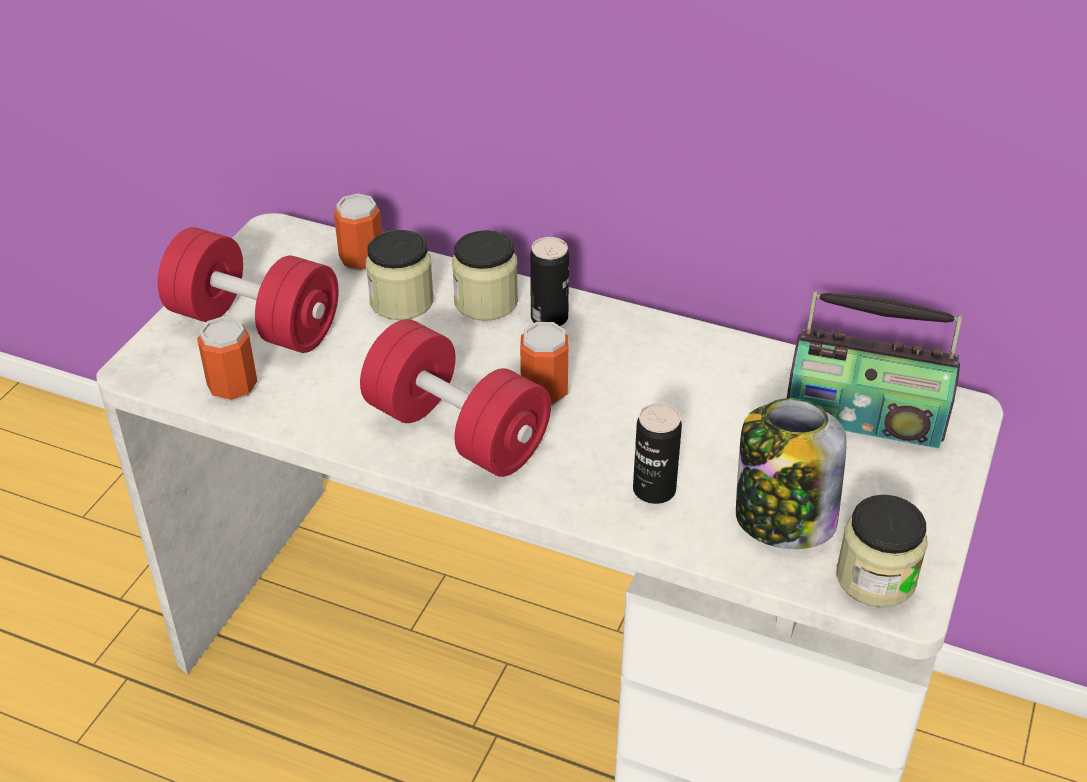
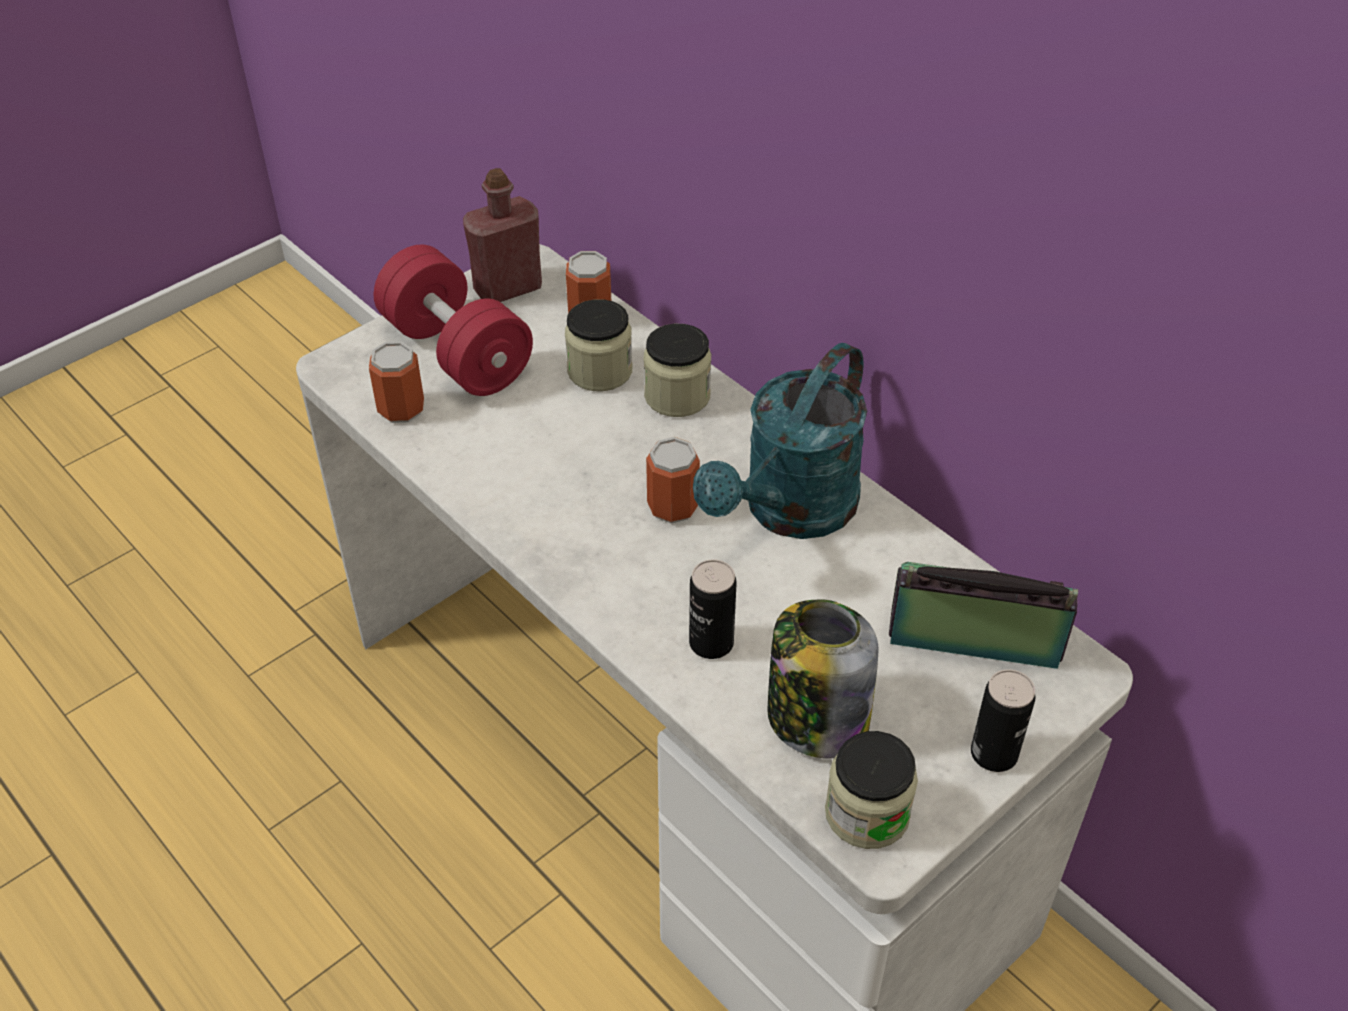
camera: 25 degrees right, 5 degrees up
(267, 257) = (508, 288): none -> red bottle
(457, 432) = (567, 519): red dumbbell -> none
(549, 318) = (726, 432): can -> can (994, 753)
(647, 365) = (789, 512): none -> turquoise watering can
(864, 416) = (974, 641): radio -> radio turned 150 degrees clockwise

